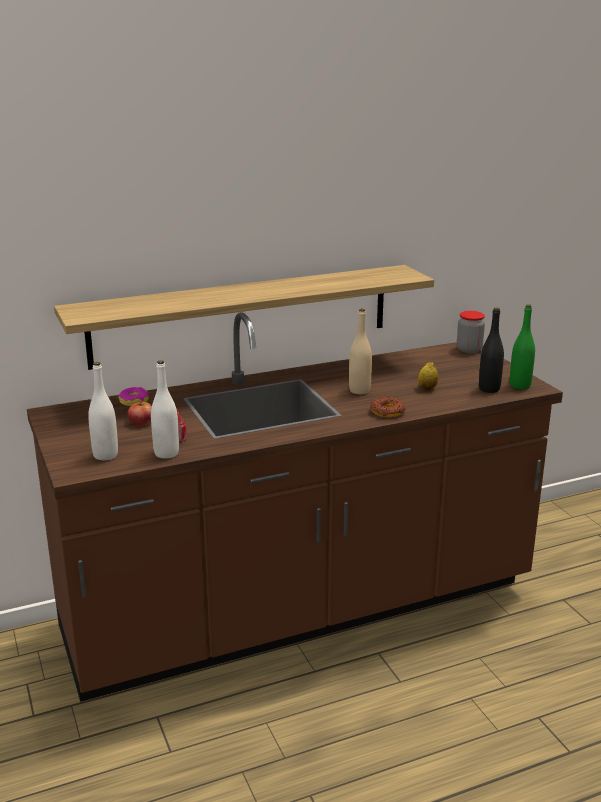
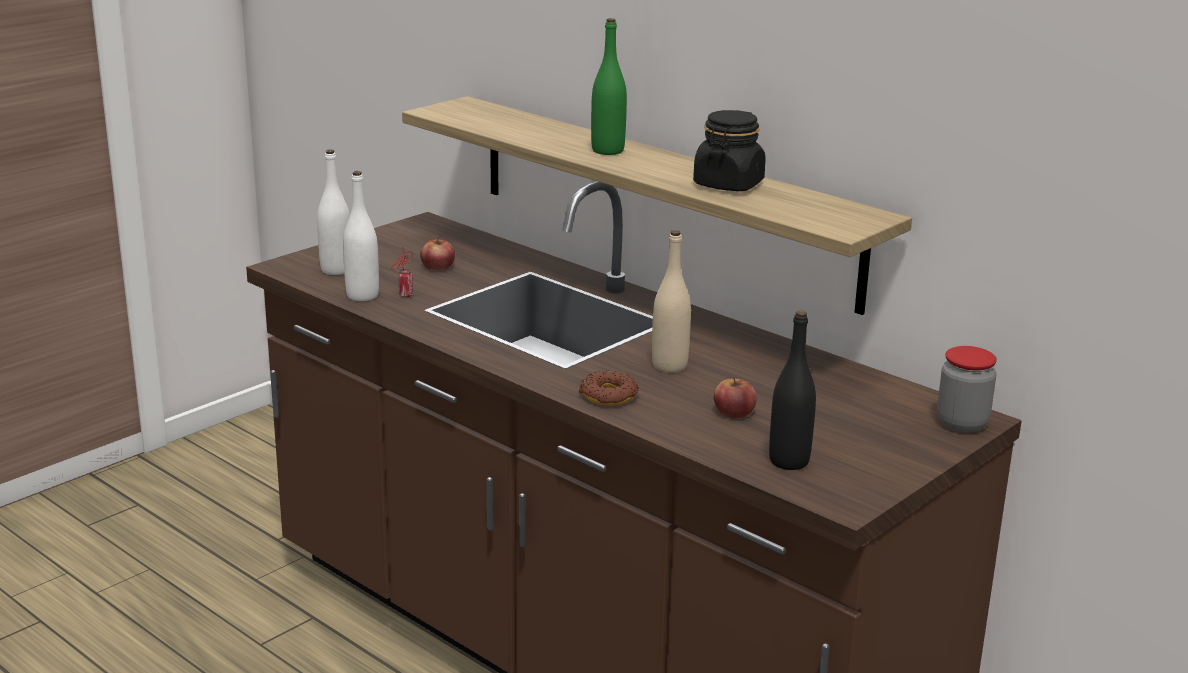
camera: 65 degrees right, 0 degrees up
(134, 401) = (494, 251): donut -> none
(323, 282) = (728, 184): none -> black jar
(427, 388) = (734, 412): lemon -> apple
(520, 385) = (837, 486): green bottle -> green bottle (607, 150)

